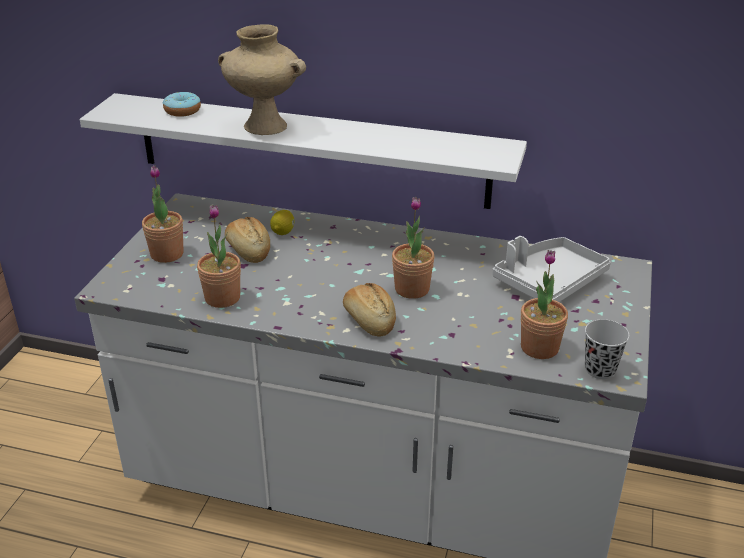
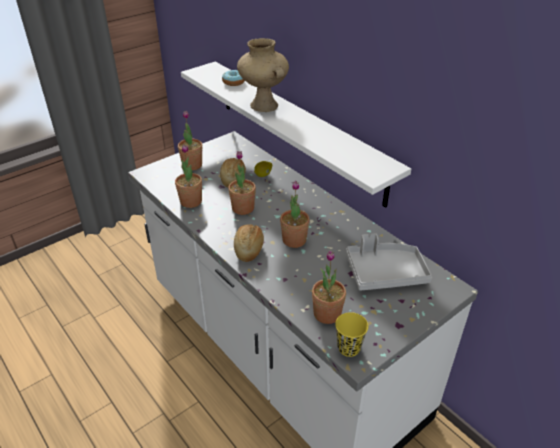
camera: 35 degrees right, 5 degrees up
(304, 279) = (243, 208): none -> potted plant
(600, 369) = (349, 348): black cup -> yellow cup

